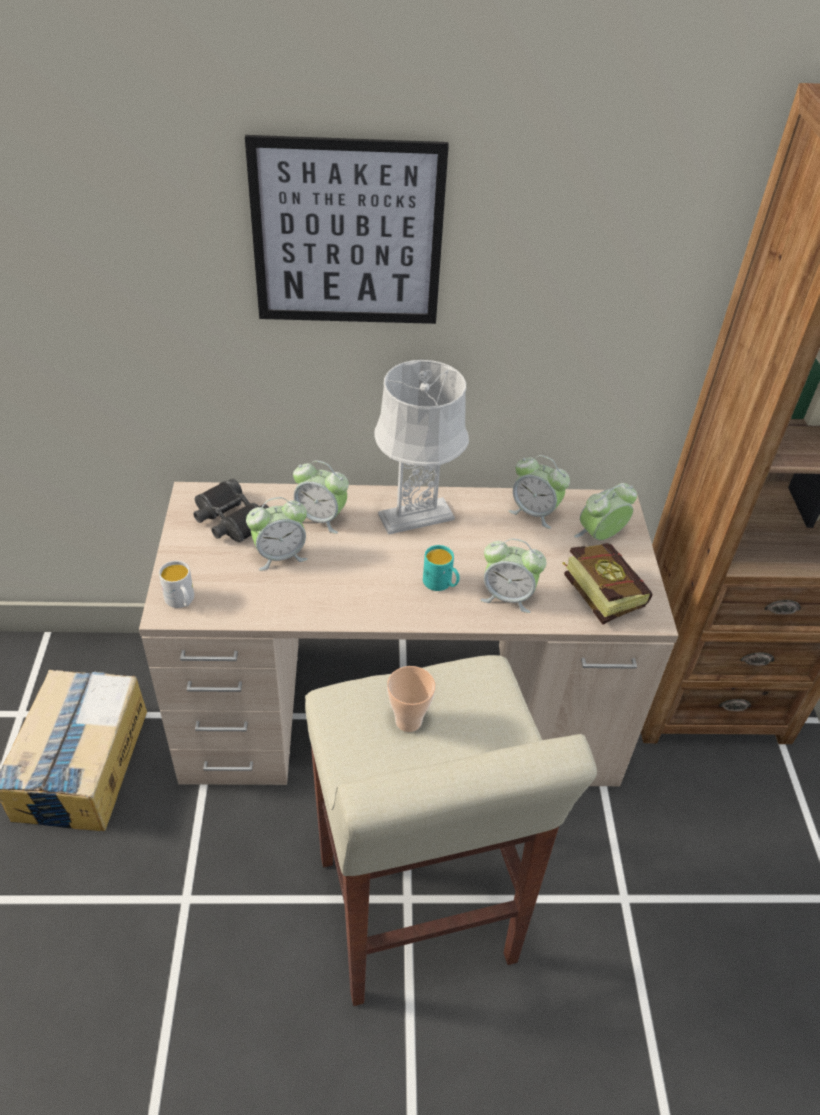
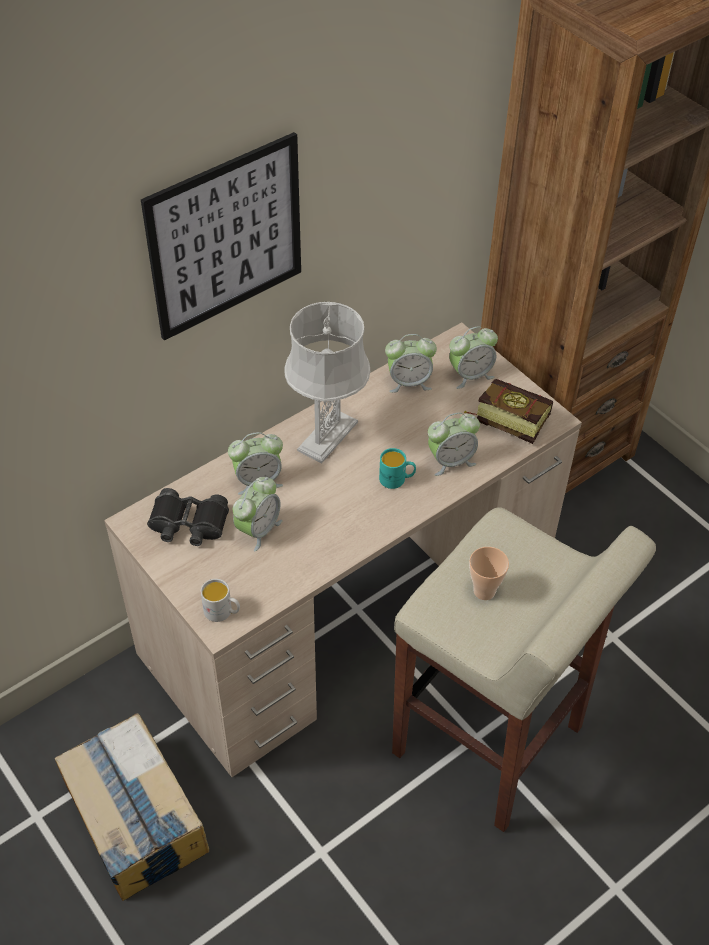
camera: 35 degrees left, 5 degrees up
(600, 536) = (470, 375): alarm clock -> alarm clock turned 135 degrees counterclockwise

